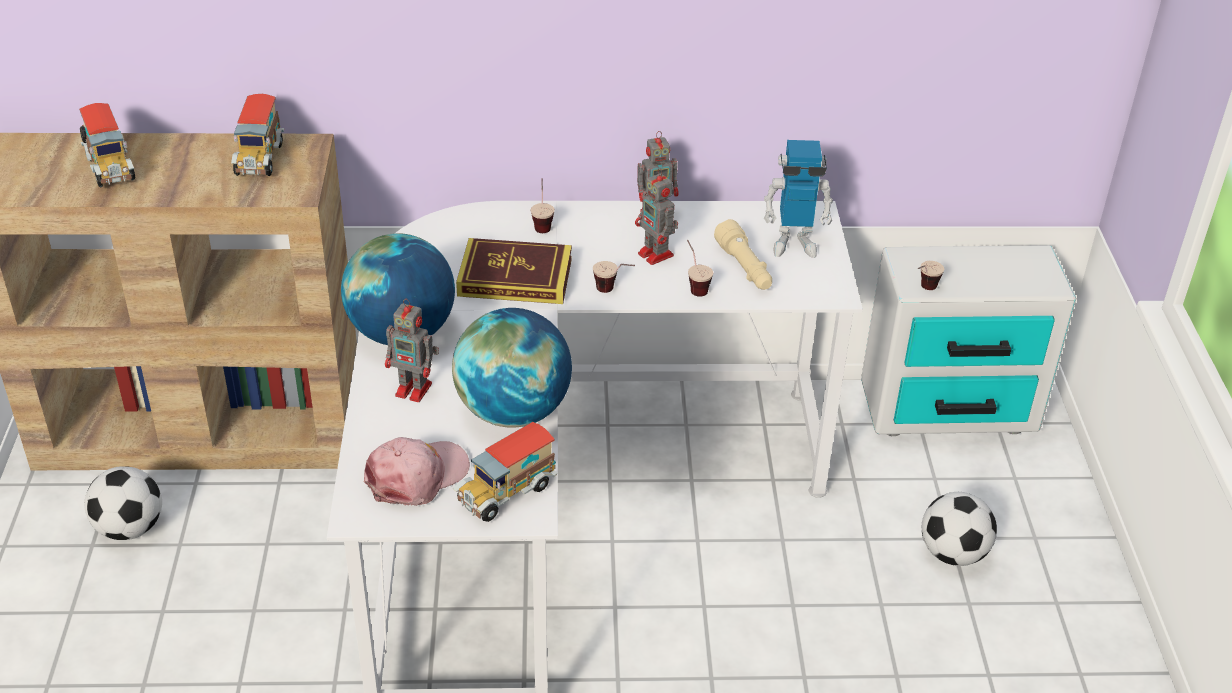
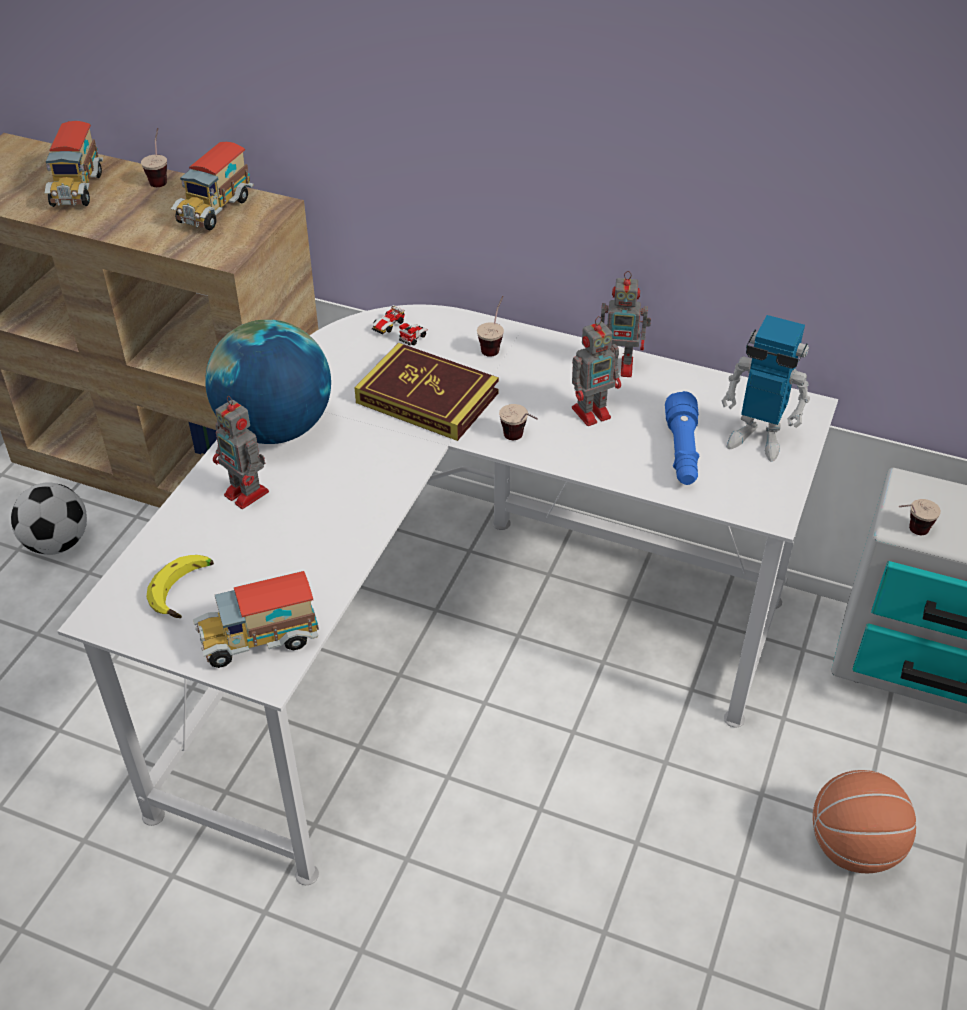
camera: 25 degrees right, 5 degrees up
(417, 476) = (186, 592): pink cap -> banana
(455, 232) = (399, 333): none -> toy car
(513, 412) = (328, 549): globe -> none
(657, 255) = (593, 412): toy robot -> toy robot turned 105 degrees counterclockwise
(694, 286) = (612, 458): cup -> cup (160, 178)
(744, 268) = (682, 452): beige flashlight -> blue flashlight
(953, 554) = (854, 846): football -> basketball

